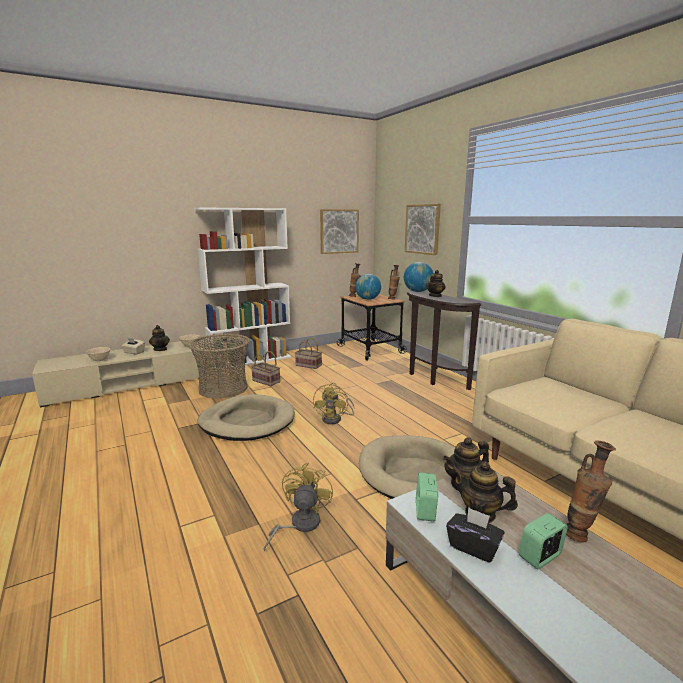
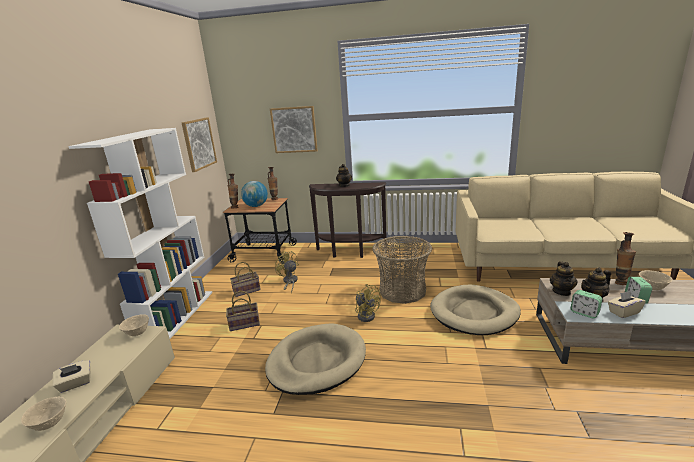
camera: 50 degrees left, 5 degrees up
(160, 349) = (106, 358): teapot -> none
(223, 388) = (221, 355): basket -> basket (402, 290)
(299, 525) = (501, 384): yellow fan -> yellow fan (289, 282)
(417, 291) = (321, 186): globe -> none
(473, 547) = (623, 312): black tissue box -> beige tissue box
(616, 575) = (652, 288): none -> beige bowl

